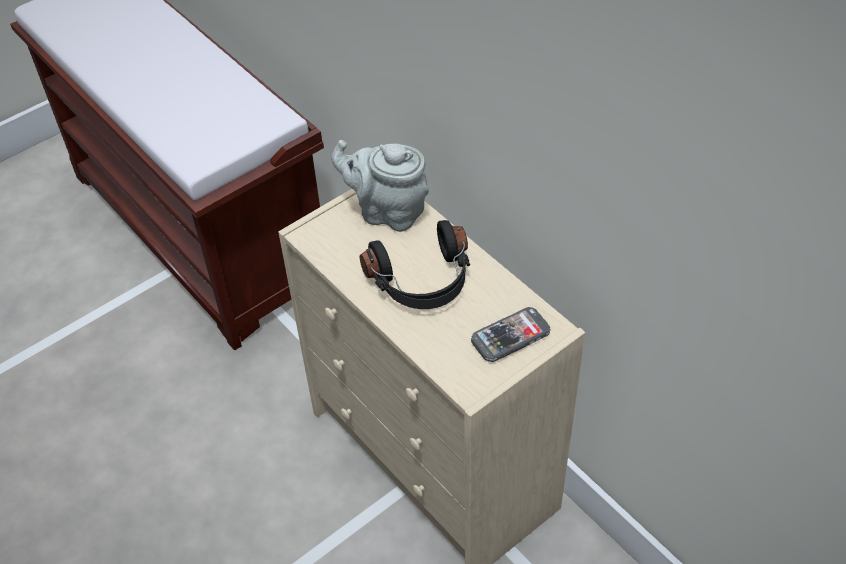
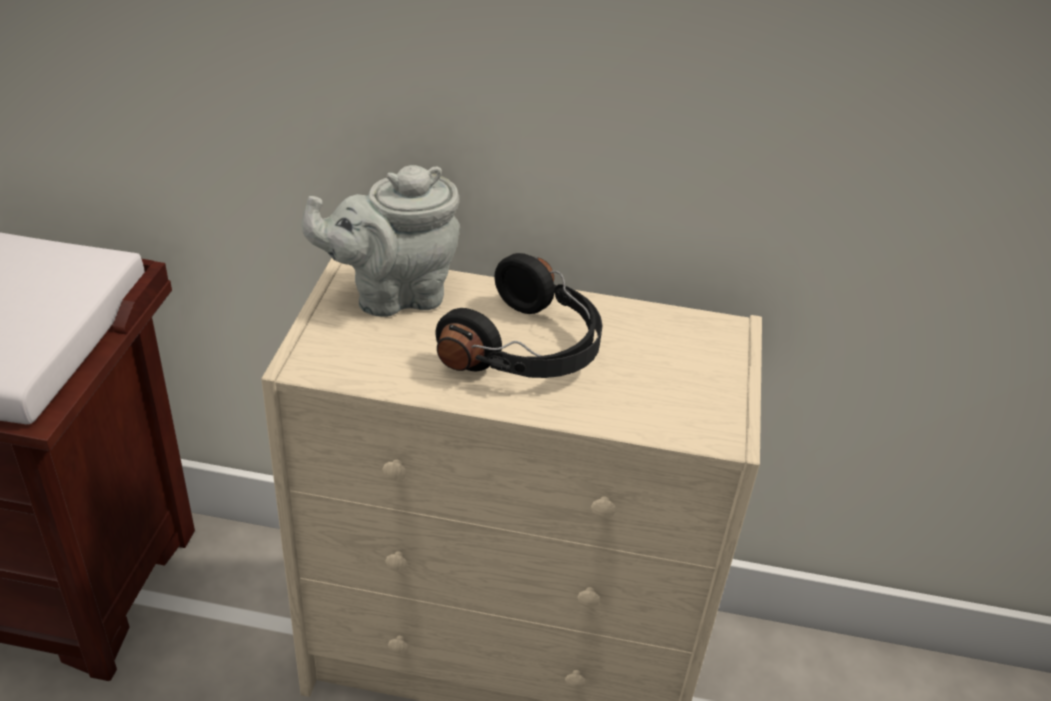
camera: 45 degrees left, 10 degrees down
(510, 336) = (696, 357): phone -> none

